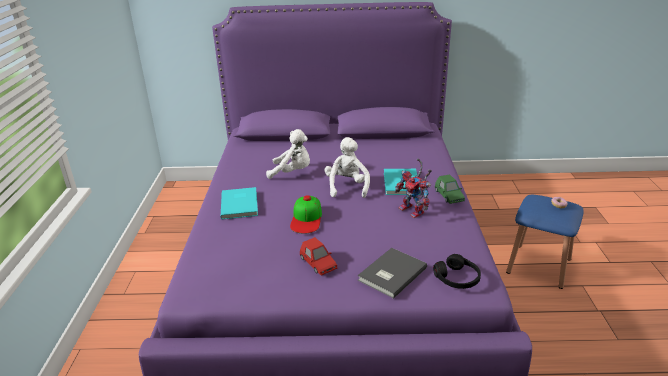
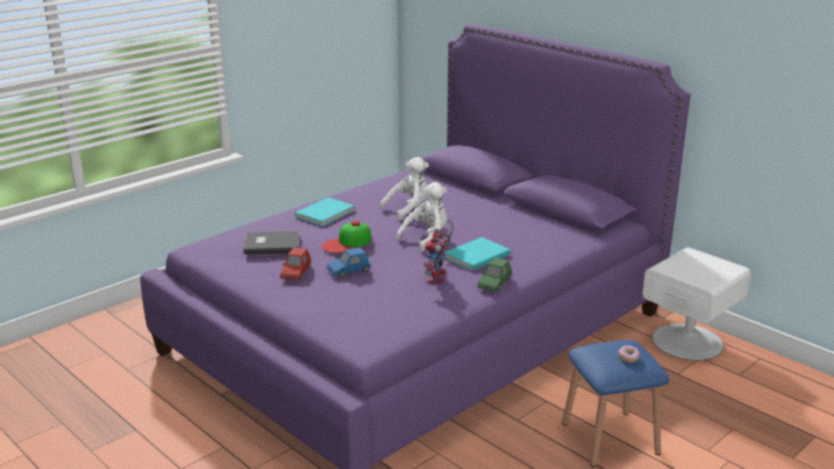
camera: 45 degrees right, 5 degrees down
(292, 172) = (409, 209): white plush toy -> white plush toy turned 90 degrees counterclockwise
(349, 239) = (348, 270): none -> blue toy car
(390, 274) = (326, 303): grey book -> grey book (271, 244)
(457, 278) = (363, 331): black headphones -> none
(472, 188) = (688, 341): none -> white nightstand

